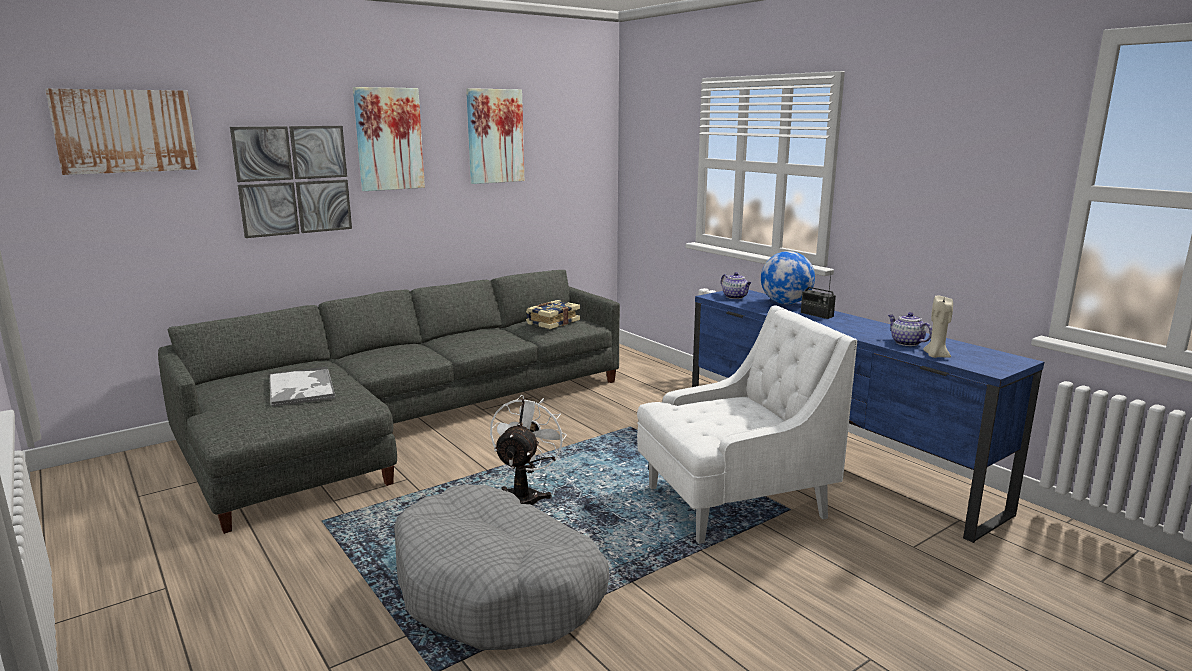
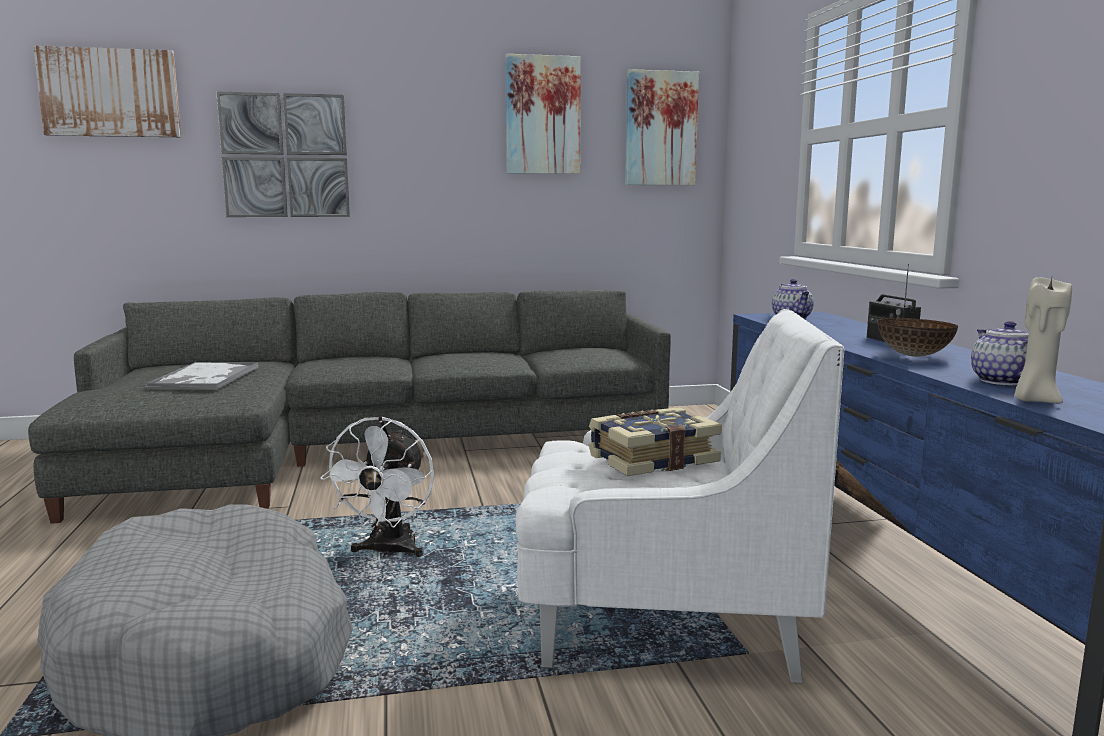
camera: 25 degrees right, 5 degrees down
(389, 139) = (402, 113): picture -> picture (660, 129)
(525, 497) = (388, 552): white fan -> white fan turned 150 degrees clockwise
(552, 322) = (579, 352): book -> book (651, 459)
(785, 303) = (861, 328): globe -> none
(845, 327) = (915, 356): none -> bowl

